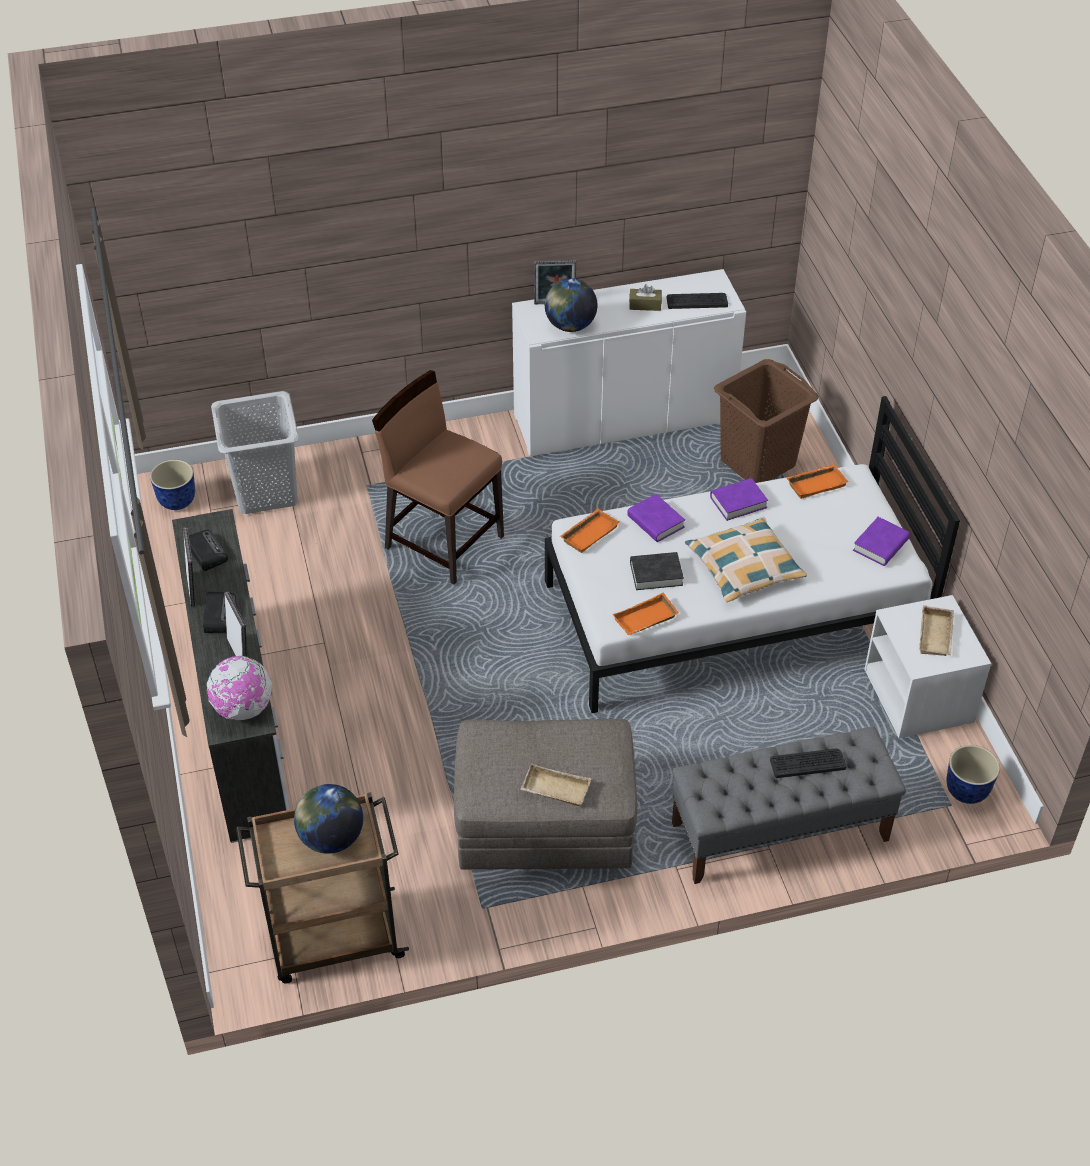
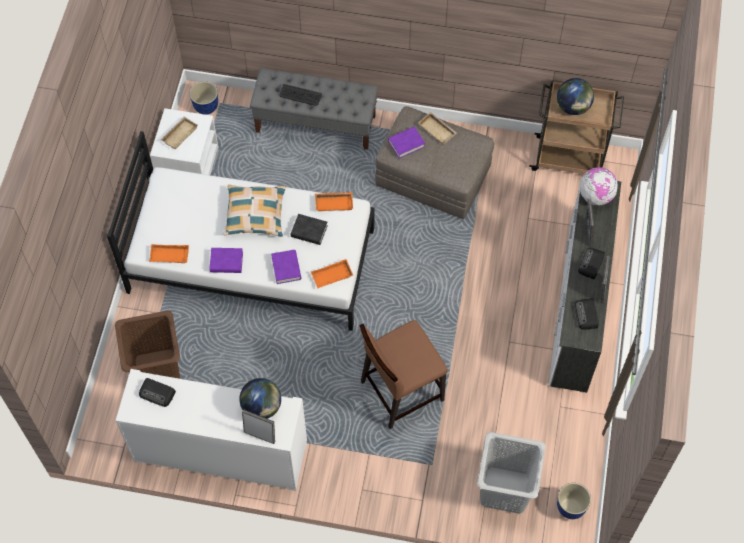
camera: 155 degrees left, 15 degrees up
(444, 541) = (401, 391): brown chair -> brown chair turned 90 degrees clockwise
(645, 305) = (196, 405): brown tissue box -> none
(697, 301) = (157, 393): keyboard -> radio
(880, 545) = (166, 195): purple book -> purple book (406, 144)

